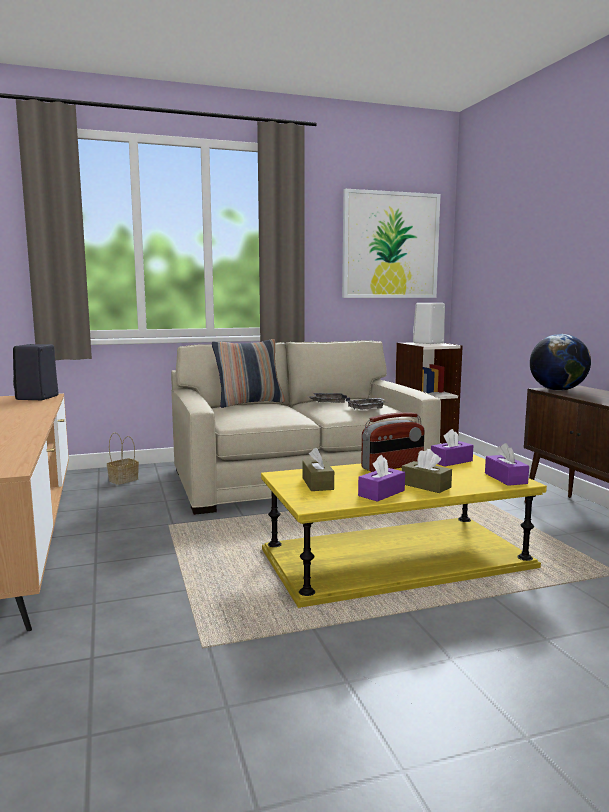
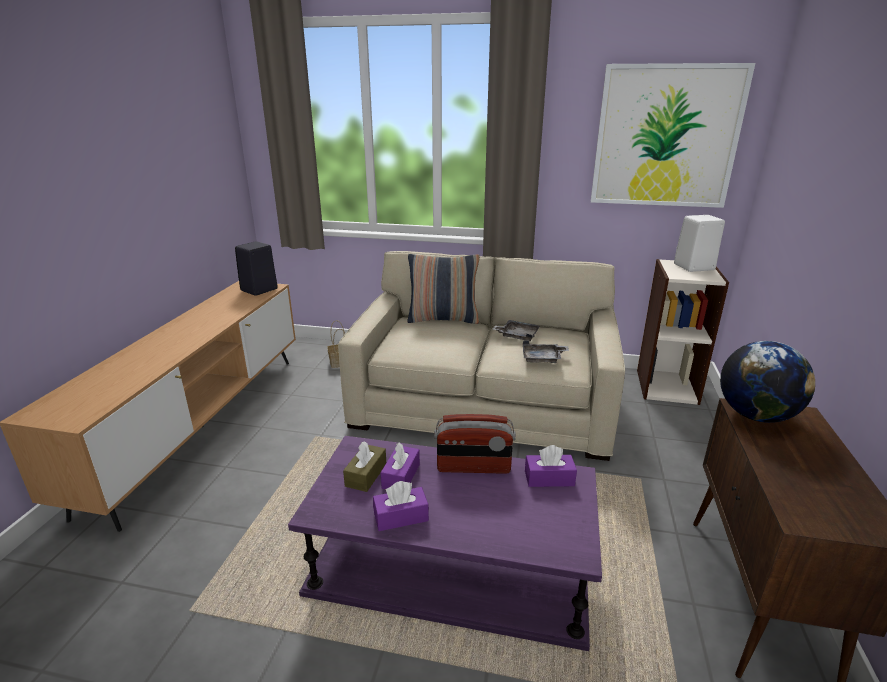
camera: 30 degrees right, 15 degrees up
(397, 559) = (452, 564): yellow coffee table -> purple coffee table
(425, 486) = (461, 520): brown tissue box -> none
(505, 478) = (568, 539): purple tissue box -> purple tissue box (401, 476)

